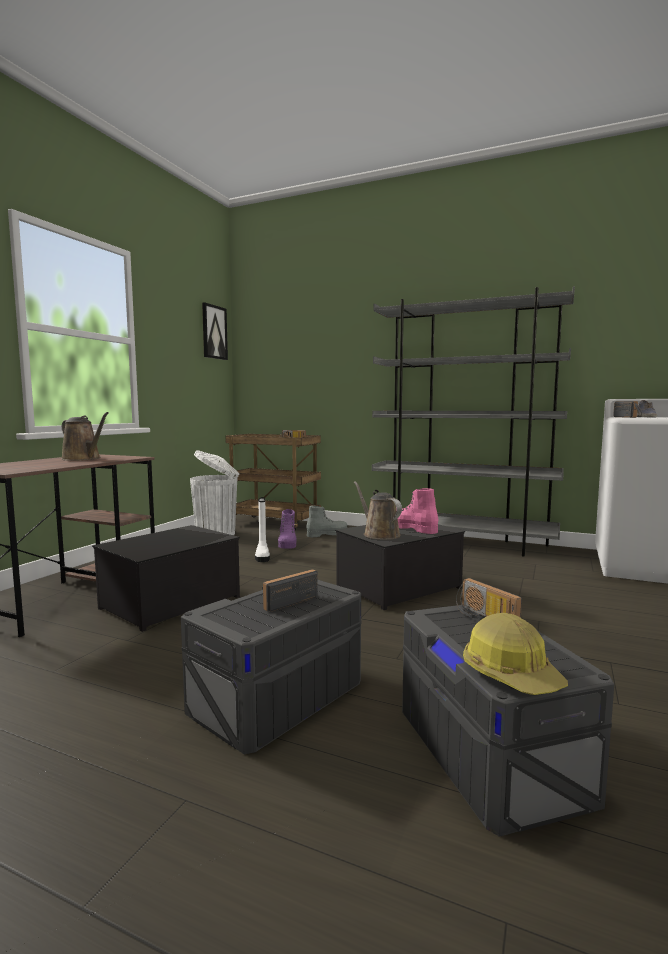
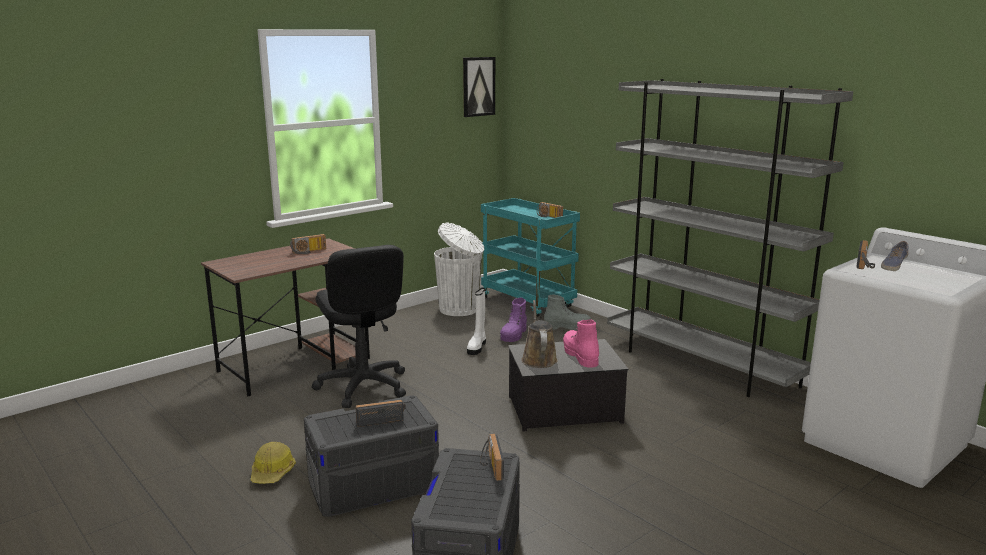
camera: 25 degrees right, 10 degrees up
(83, 459) = (309, 252): brown watering can -> radio
(171, 603) = (363, 386): storage box -> black office chair
(275, 524) = (529, 303): brown cart -> turquoise cart
(511, 674) = (442, 510): hard hat -> hard hat (273, 472)

